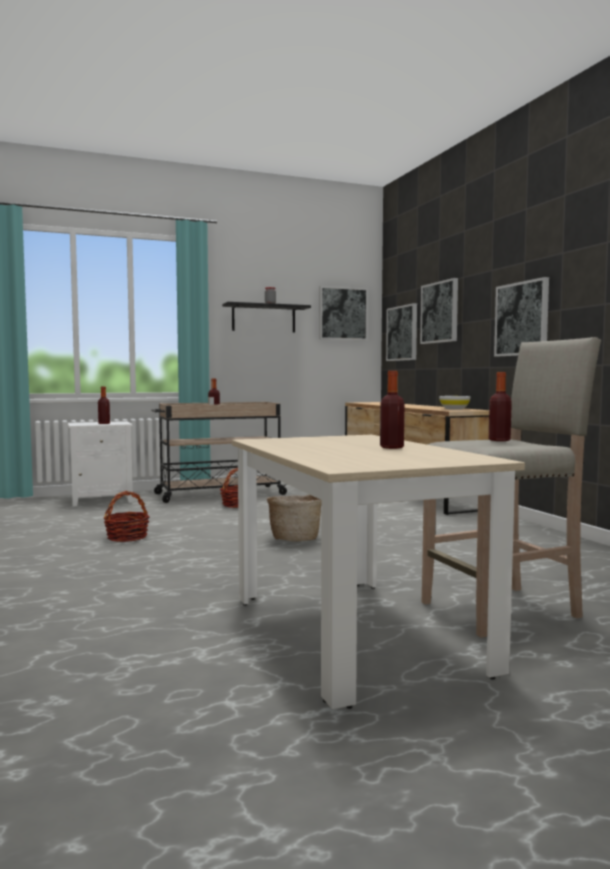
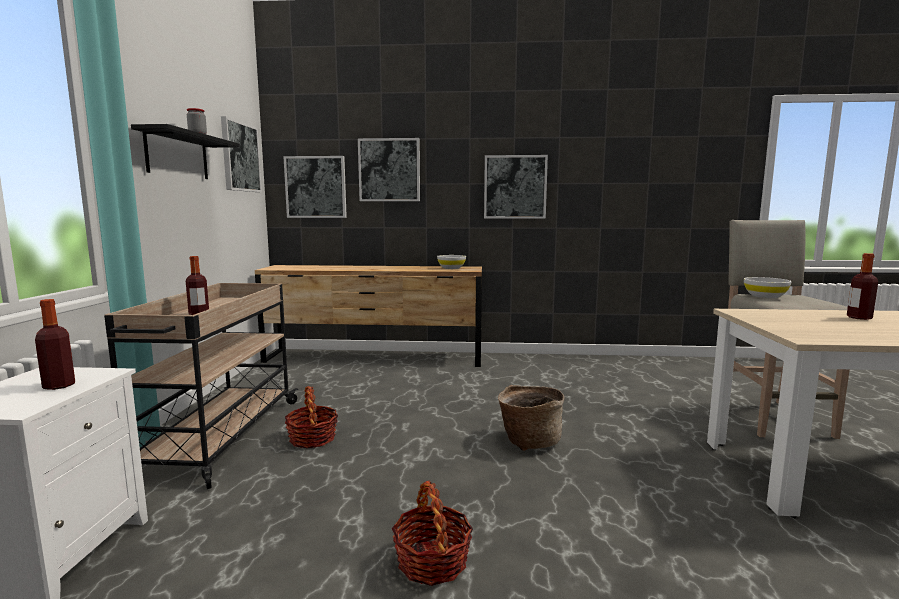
camera: 65 degrees left, 5 degrees up
(499, 440) = (765, 296): bottle -> white bowl

